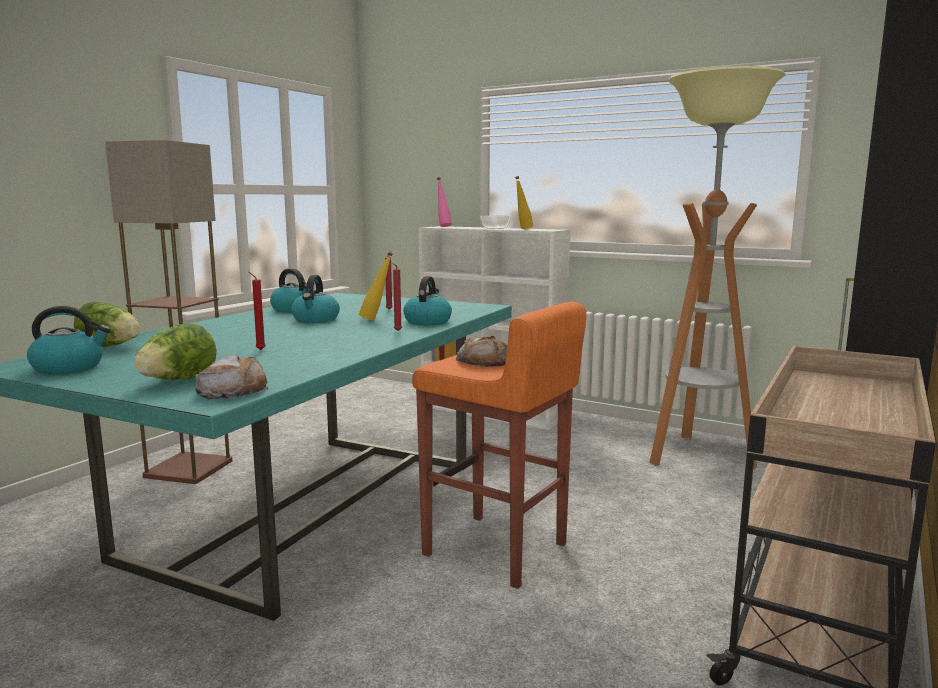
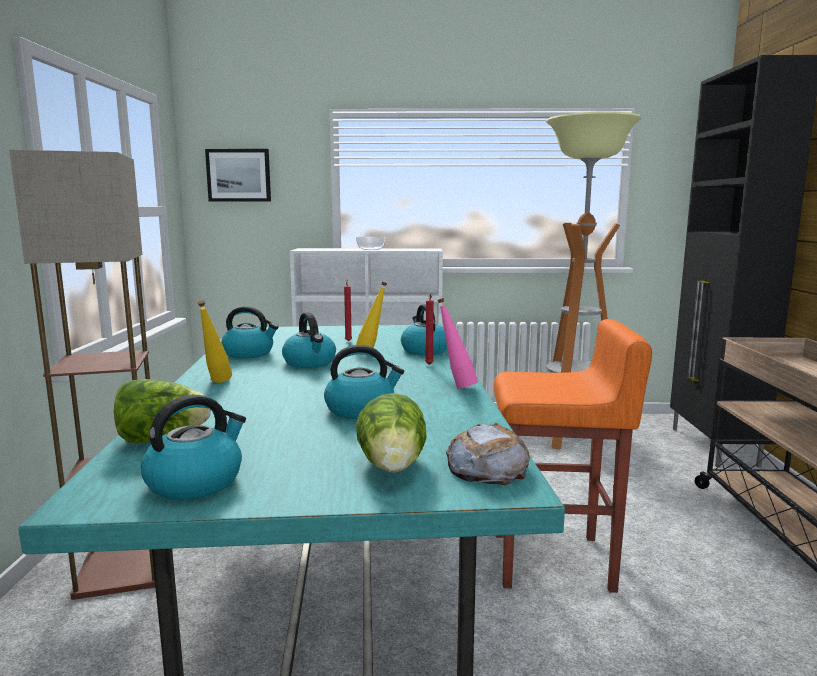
camera: 30 degrees left, 0 degrees up
(259, 350) = (361, 409): red candle -> kettle
(405, 156) = (239, 175): none -> picture
(443, 227) = (311, 249): pink bottle -> pink bottle (456, 386)
(485, 361) = (547, 384): bread -> none
(522, 229) = (399, 249): yellow bottle -> yellow bottle (216, 383)

